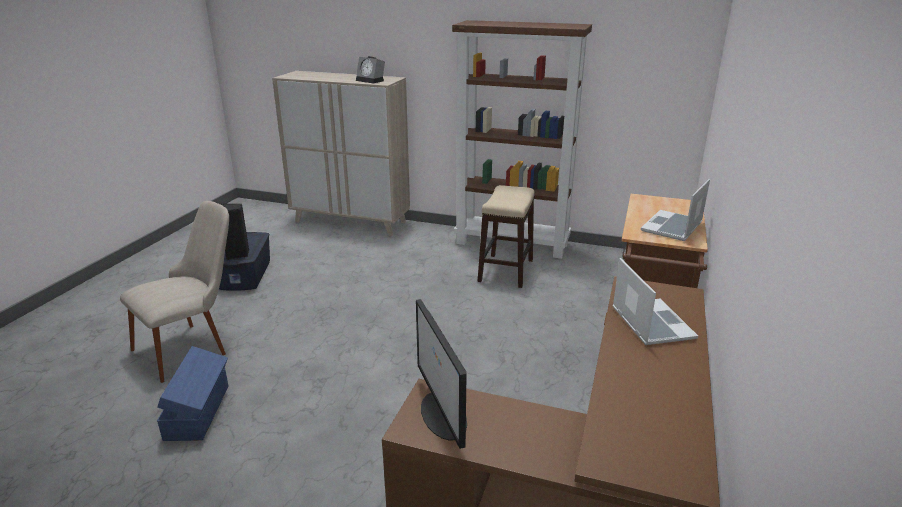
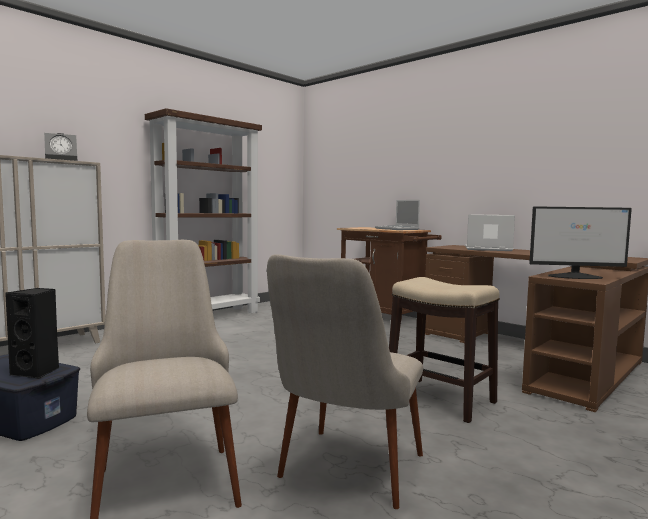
camera: 65 degrees left, 20 degrees down
(199, 411) = (343, 478): blue storage box -> beige chair
(506, 270) = (248, 325): stool -> stool (439, 399)

